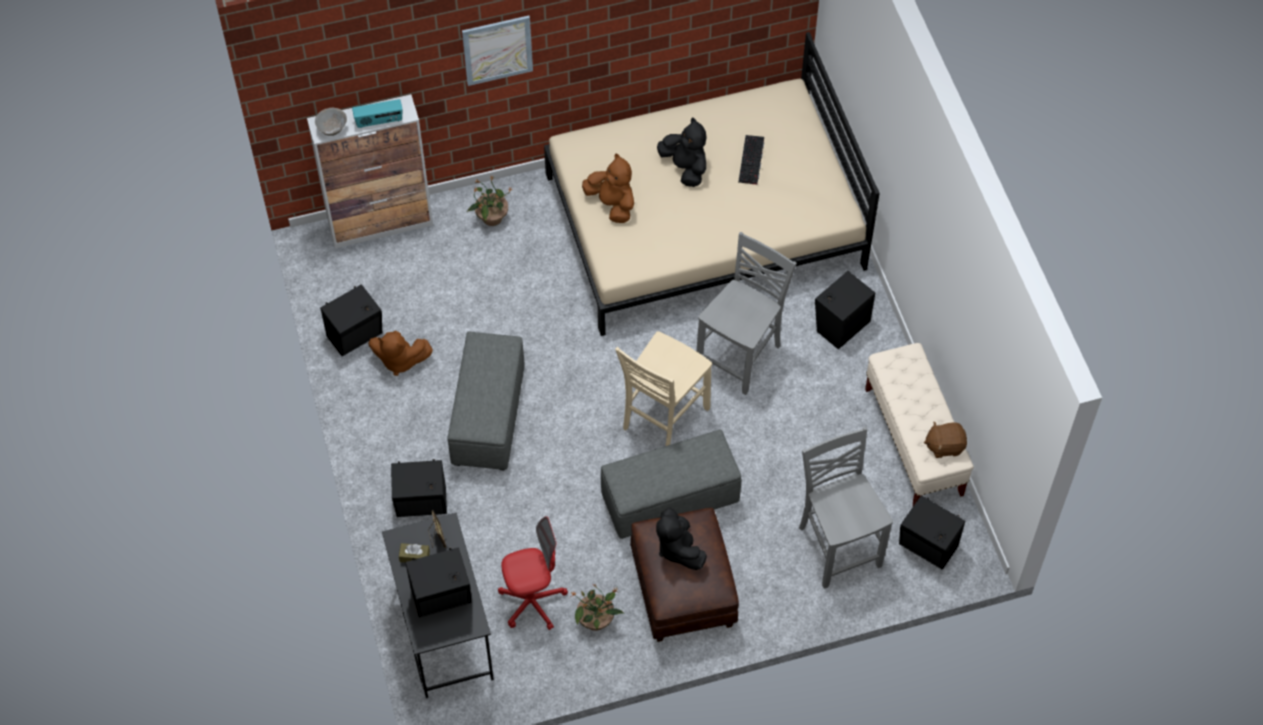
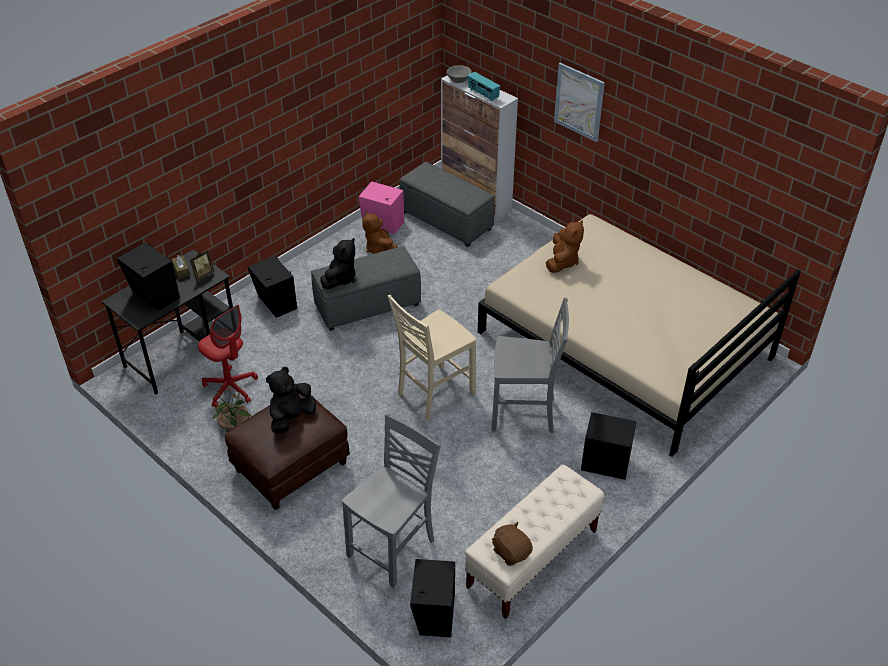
camera: 60 degrees right, 15 degrees down
(356, 336) = (383, 224): black speaker -> pink speaker
(491, 218) = (526, 243): potted plant -> none
(663, 418) = (434, 393): beige chair -> beige chair turned 45 degrees counterclockwise
(669, 499) = (366, 426): grey ottoman -> grey ottoman (445, 220)
(685, 167) = (630, 284): black plush toy -> black plush toy (340, 278)
(752, 160) = (673, 315): keyboard -> none

